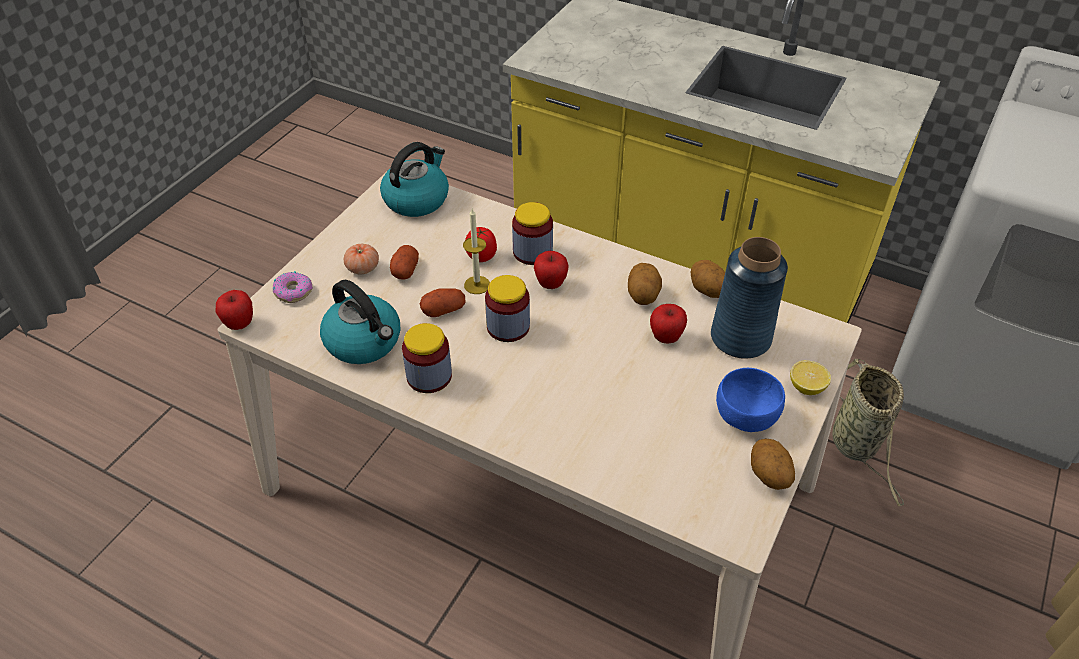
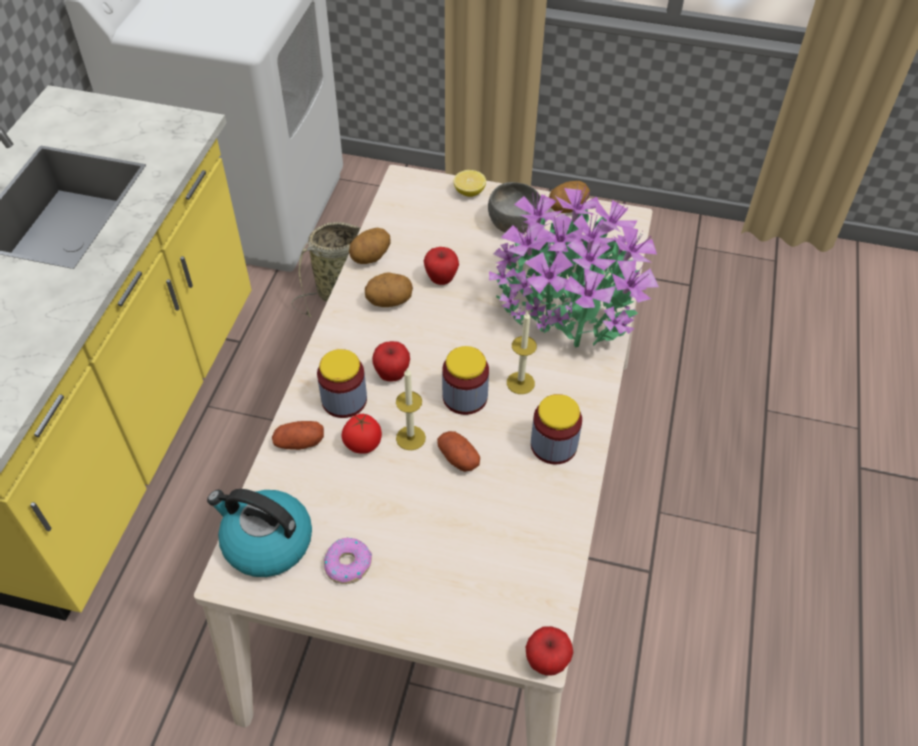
camera: 105 degrees left, 5 degrees up
(293, 291) = (474, 624): donut -> donut (347, 564)
(363, 268) = (412, 560): tomato -> none
(364, 342) = (528, 517): kettle -> none
(405, 270) = (404, 514): potato -> potato (299, 442)
(510, 369) = (520, 383): none -> candle
(603, 432) = (567, 306): none -> potted plant
(740, 338) = (426, 232): blue vase -> none
(746, 416) = (513, 223): blue bowl -> grey bowl

